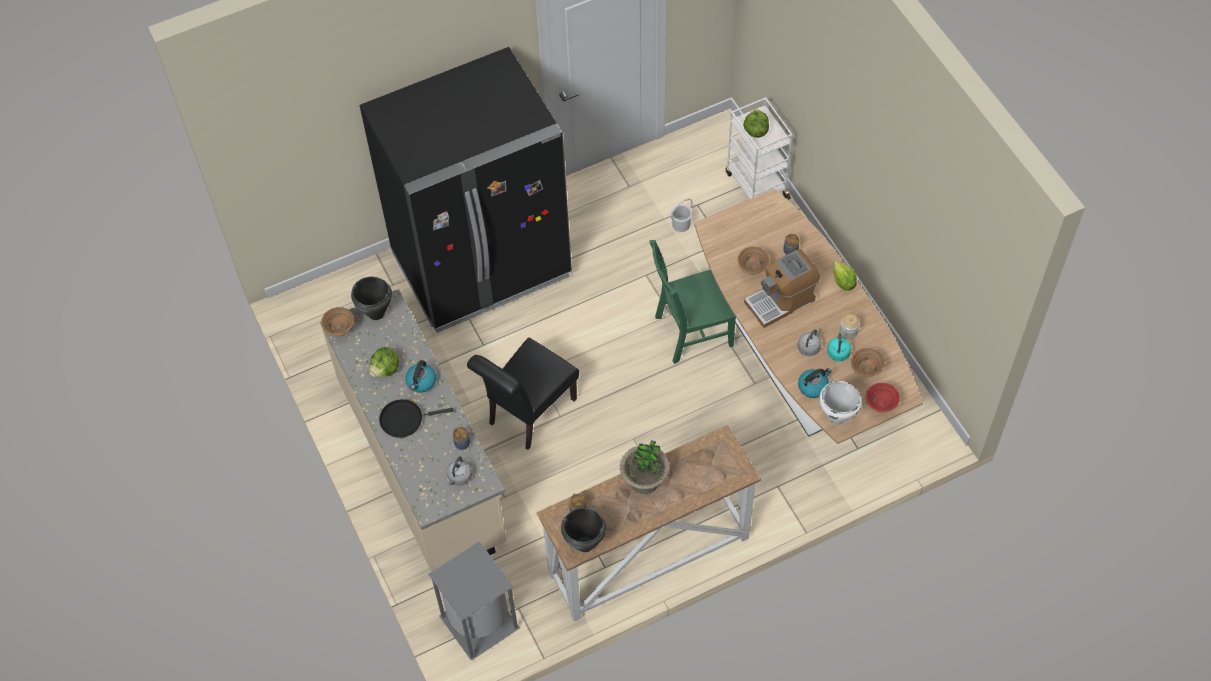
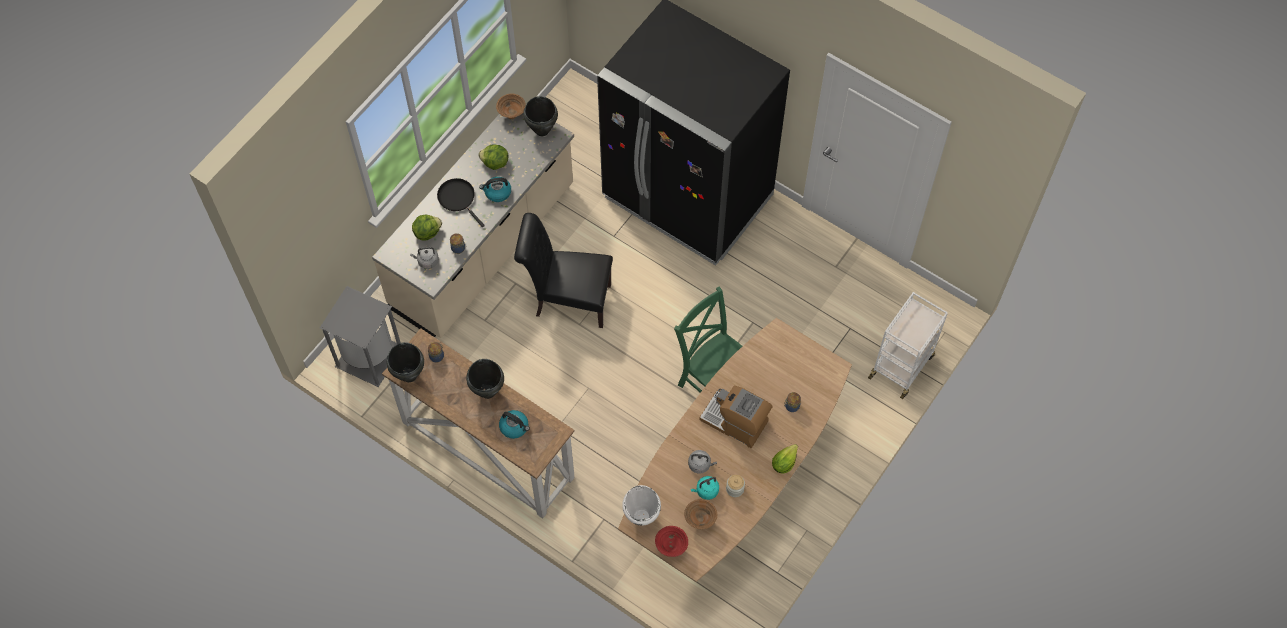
camera: 60 degrees right, 5 degrees up
(644, 481) = (487, 392): potted plant -> black cooking pot
(681, 224) = (821, 325): white bucket -> none
(752, 271) = (752, 385): brown bowl -> none
(755, 131) = (911, 323): lettuce -> lettuce (427, 232)
(813, 386) = (662, 485): kettle -> kettle (514, 427)

